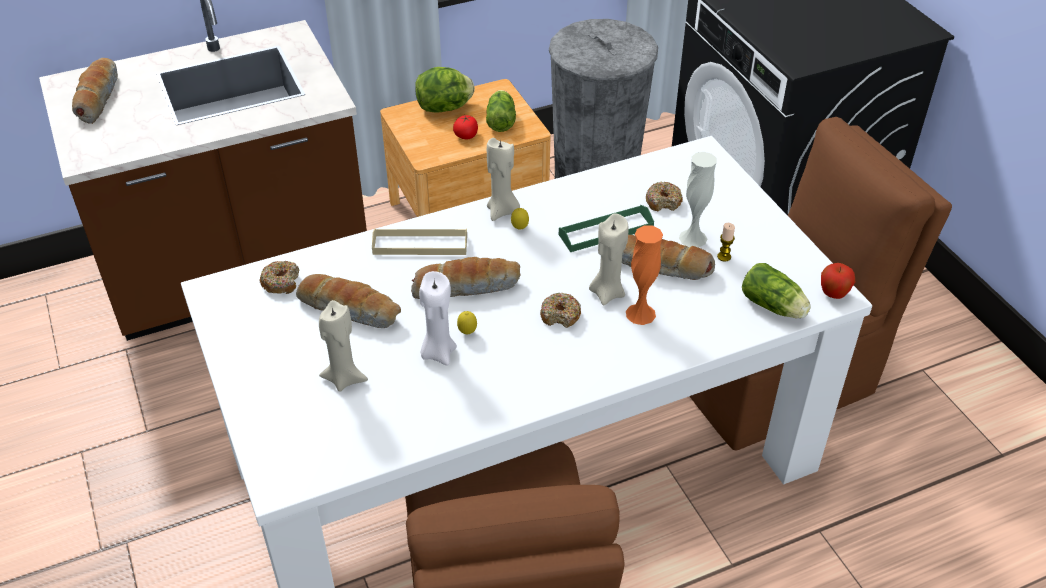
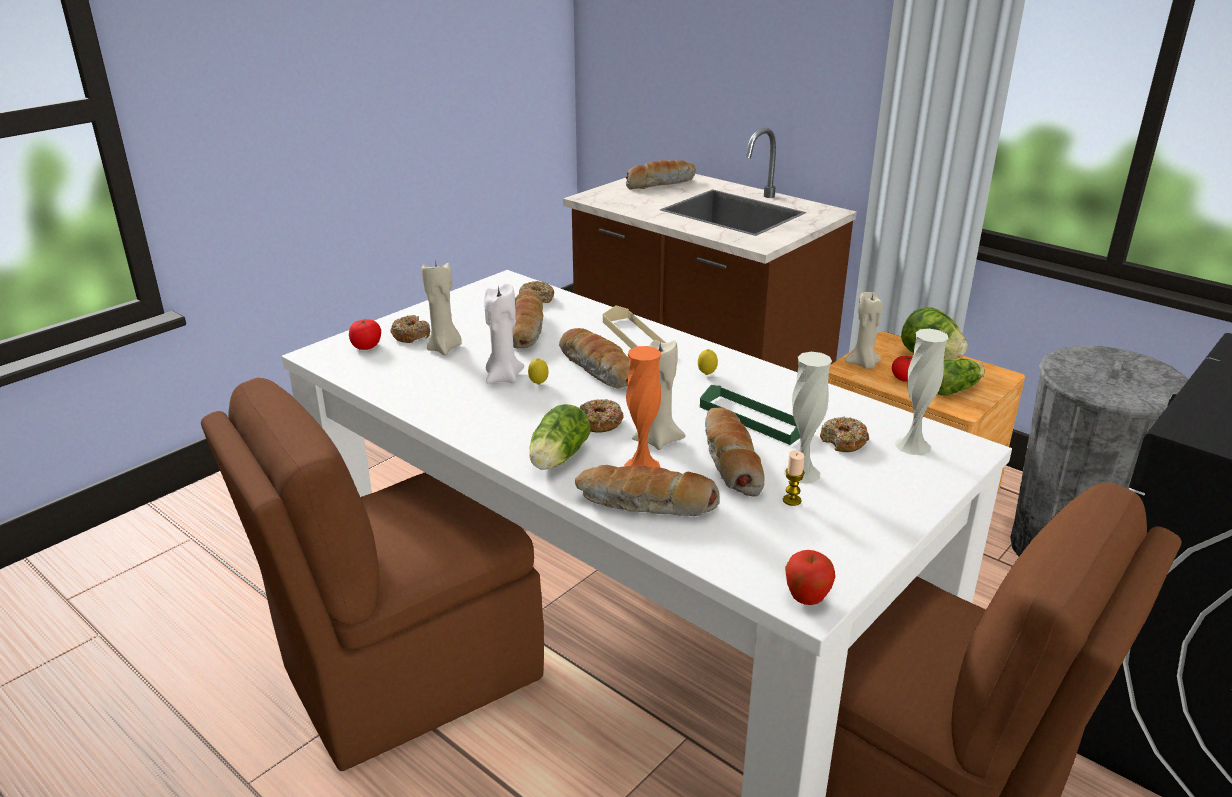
camera: 65 degrees right, 15 degrees down
(291, 438) = (366, 346): none -> tomato
(292, 397) = (410, 335): none -> donut
(502, 211) = (723, 361): beige candle -> beige candle (863, 364)
(686, 174) = (912, 445): none -> white vase
(694, 329) = (646, 505): none -> bread
(774, 307) = (736, 555): lettuce -> lettuce (557, 459)

